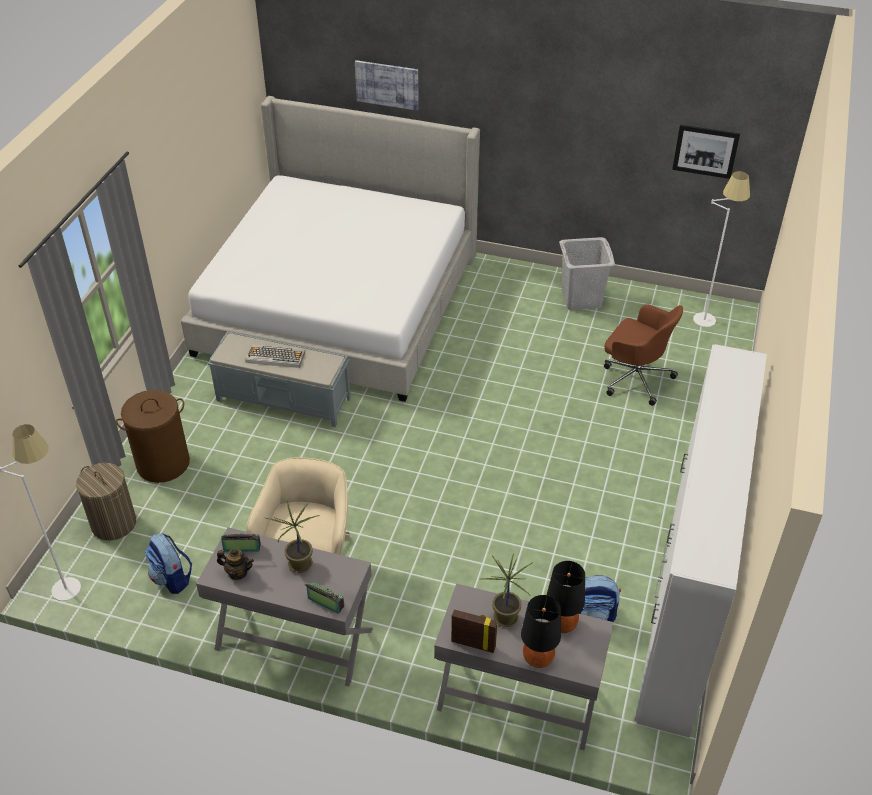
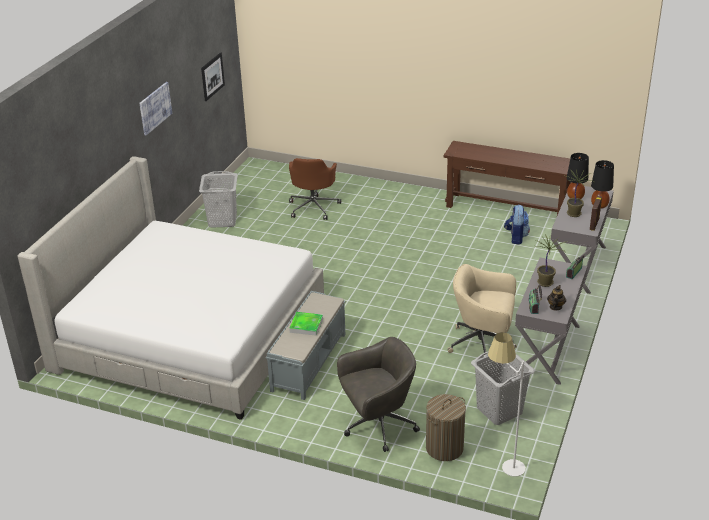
camera: 85 degrees left, 10 degrees down
(163, 464) = (378, 425): brown laundry basket -> grey office chair
(172, 578) = (499, 410): backpack -> grey laundry basket
(274, 357) = (306, 325): keyboard -> tray
(387, 84) = (78, 171): picture -> picture (155, 108)
(635, 378) = (313, 207): brown office chair -> brown office chair turned 150 degrees clockwise
(682, 606) = (506, 209): white wardrobe -> brown console table
(707, 313) = (254, 175): white floor lamp -> none

